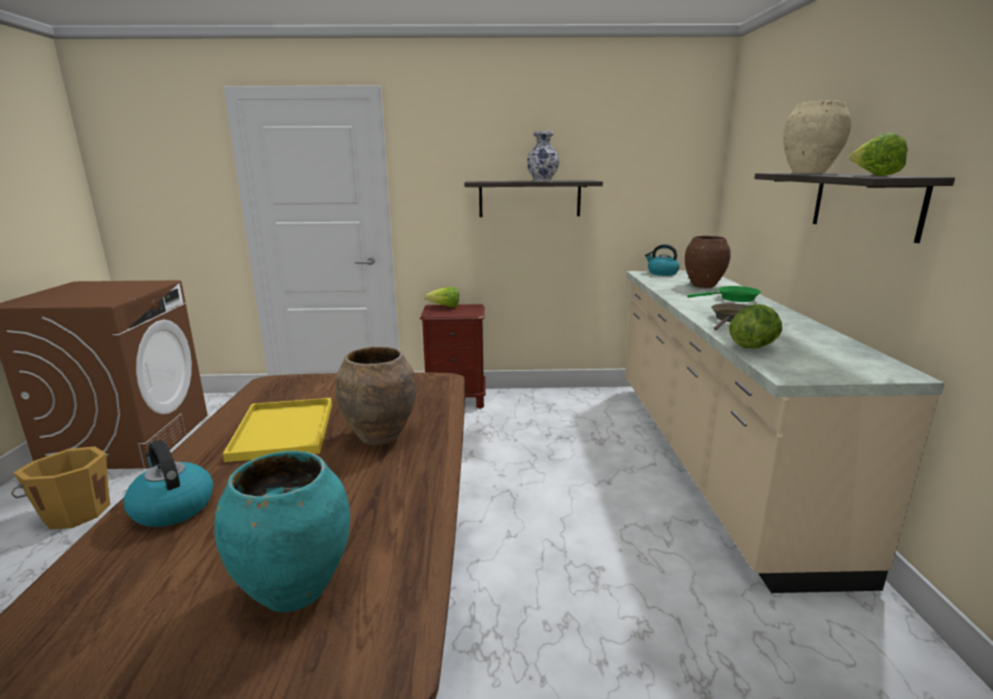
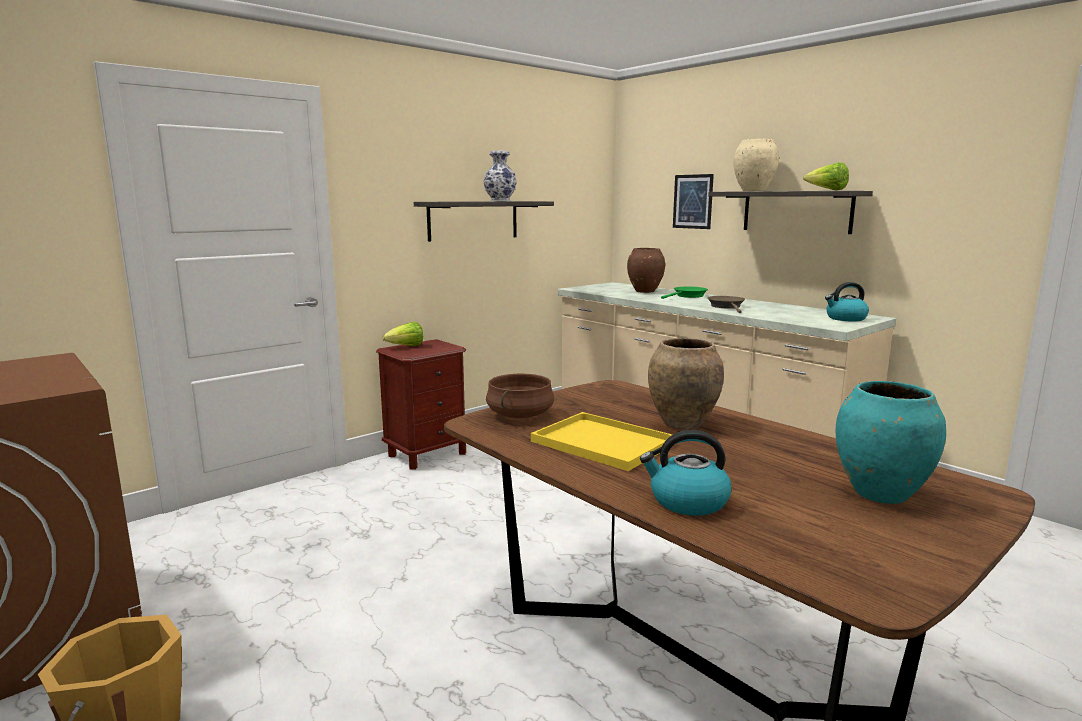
camera: 40 degrees left, 5 degrees down
(310, 386) = (520, 415): none -> brown cooking pot
(662, 273) = (589, 287): kettle -> kettle (845, 318)
(753, 347) = (782, 318): lettuce -> none
(777, 183) = (692, 201): none -> picture

